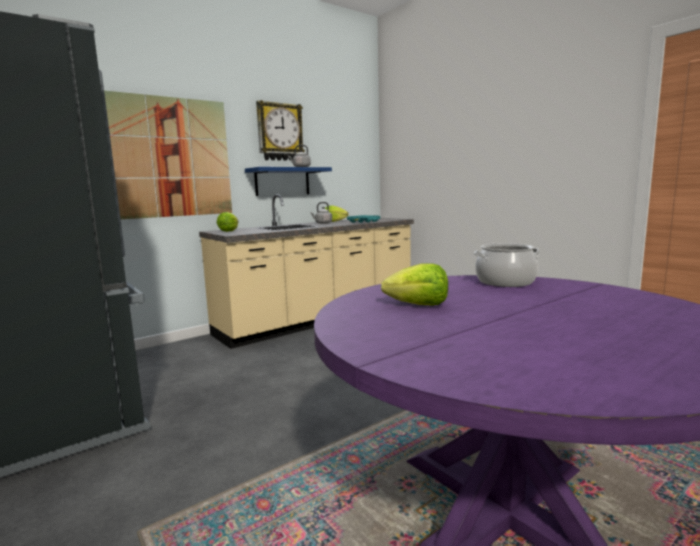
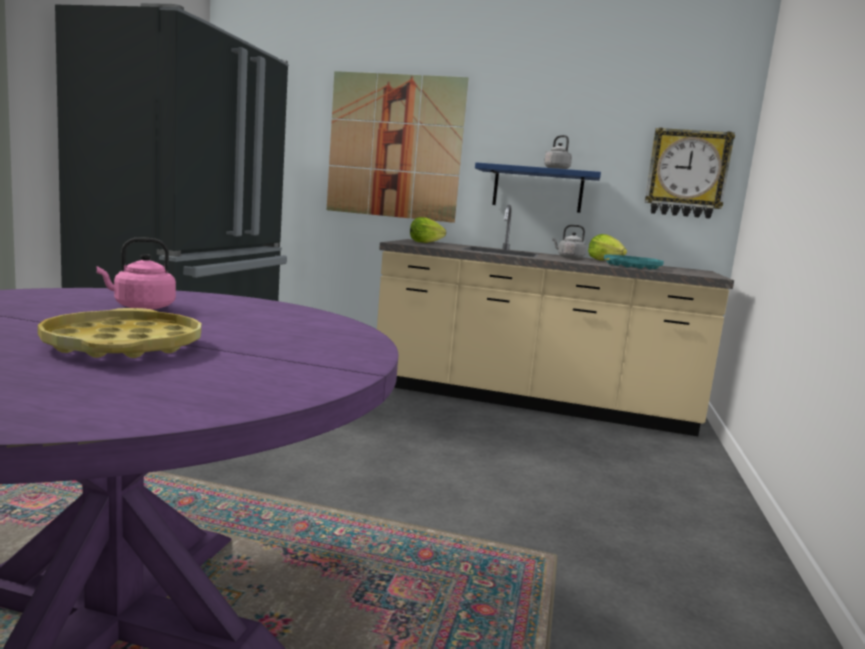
camera: 50 degrees right, 0 degrees up
(279, 132) = (546, 117): wall clock -> wall clock (686, 174)
(418, 305) = (141, 307): lettuce -> pink kettle
(505, 282) = (322, 333): cooking pot -> none
(555, 313) = (123, 346): none -> yellow tray

